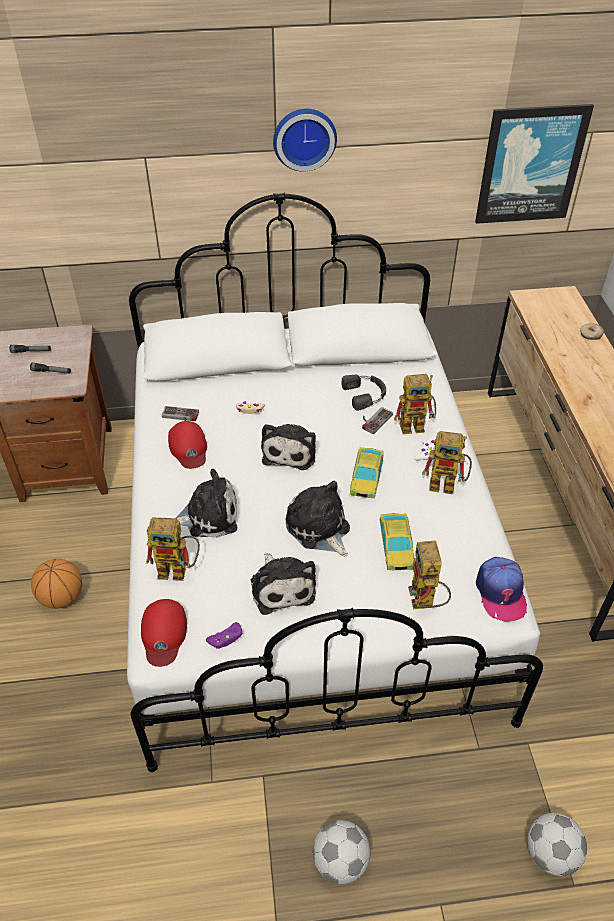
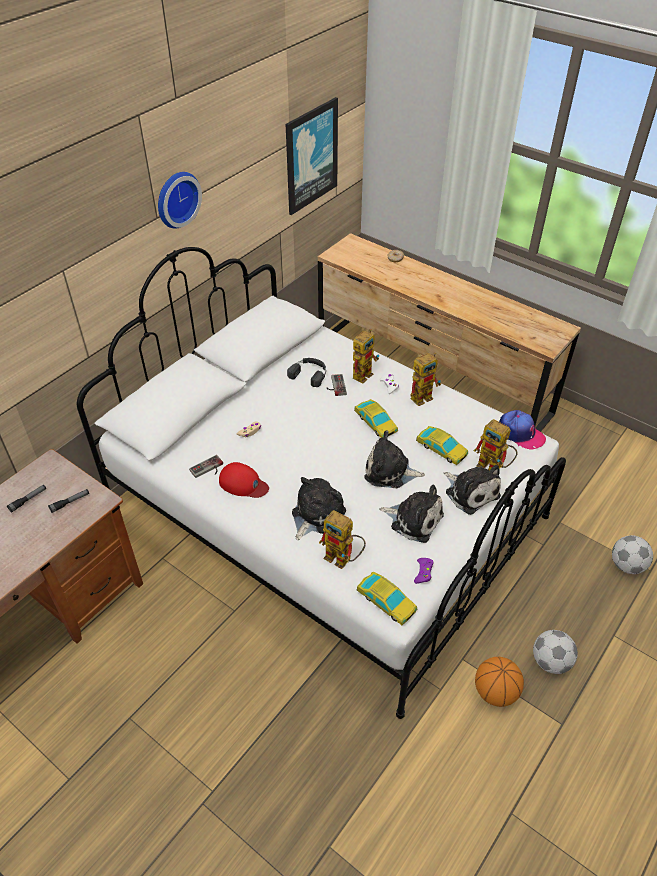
camera: 45 degrees left, 0 degrees up
(62, 597) = (202, 676): basketball -> basketball (495, 692)
(163, 634) = (386, 601): red cap -> toy car
(179, 570) = (343, 559): toy robot -> toy robot turned 75 degrees clockwise
(290, 451) = (311, 439): plush toy -> plush toy (470, 492)

